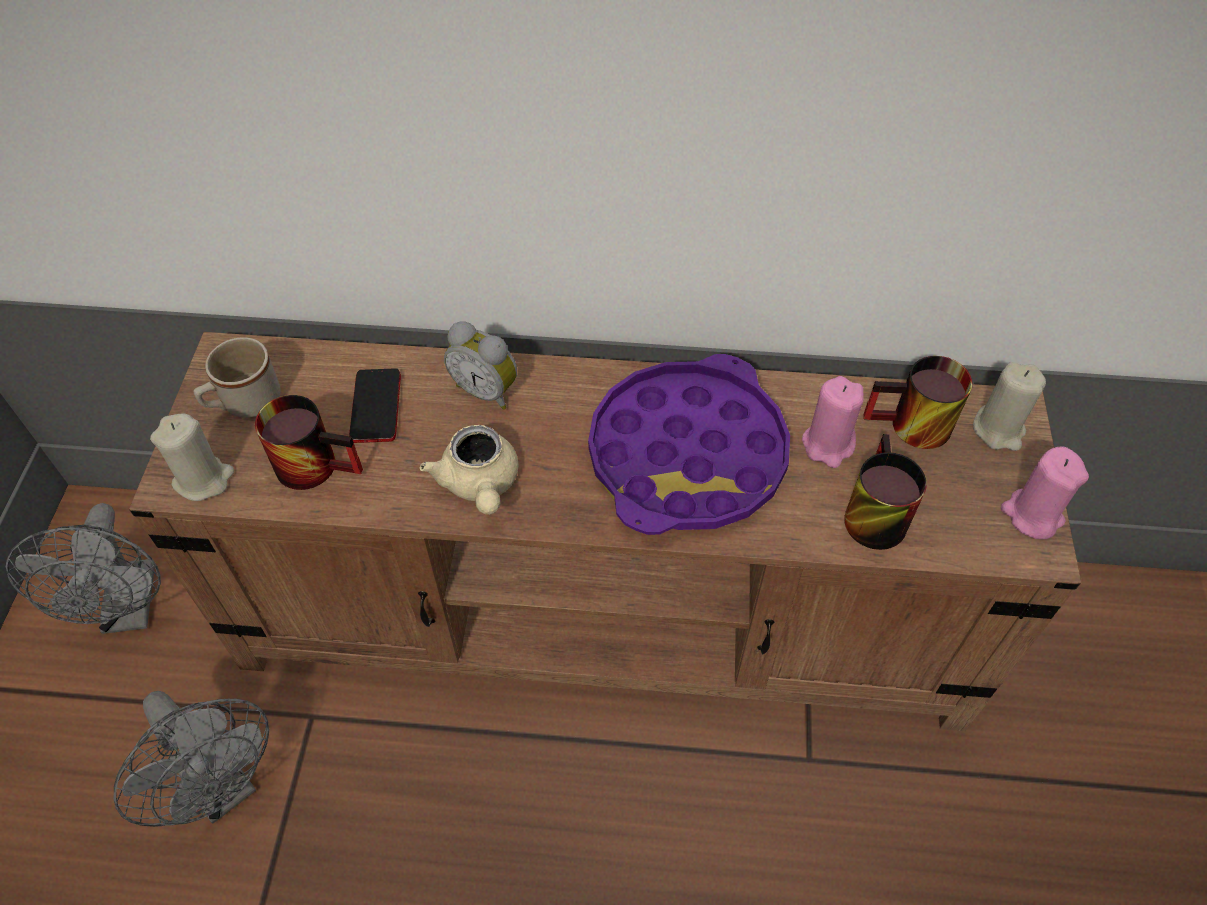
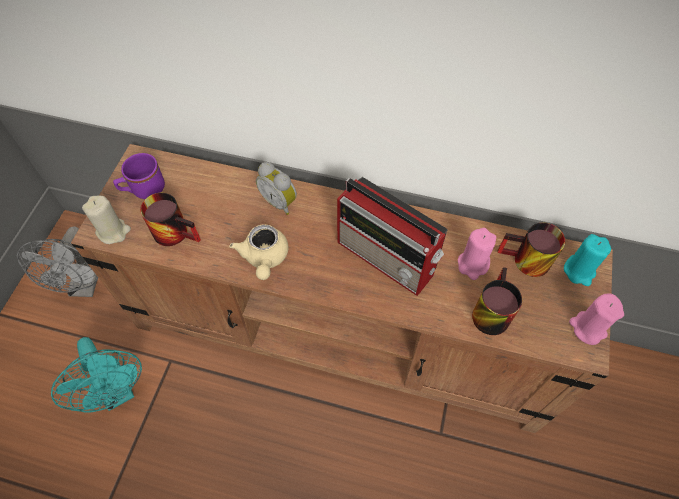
camera: 10 degrees right, 5 degrees up
(223, 787) = (118, 392): grey fan -> turquoise fan
(244, 403) = (143, 190): beige mug -> purple mug
(376, 406) = (216, 202): phone -> none
(687, 455) = (387, 259): purple tray -> radio
(998, 429) = (579, 271): beige candle -> turquoise candle

